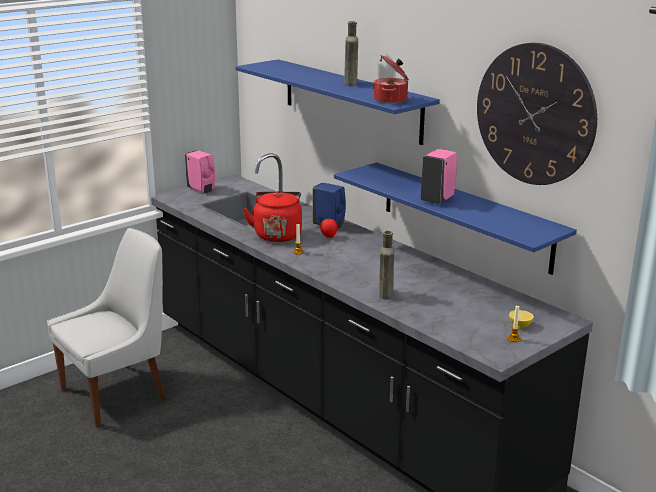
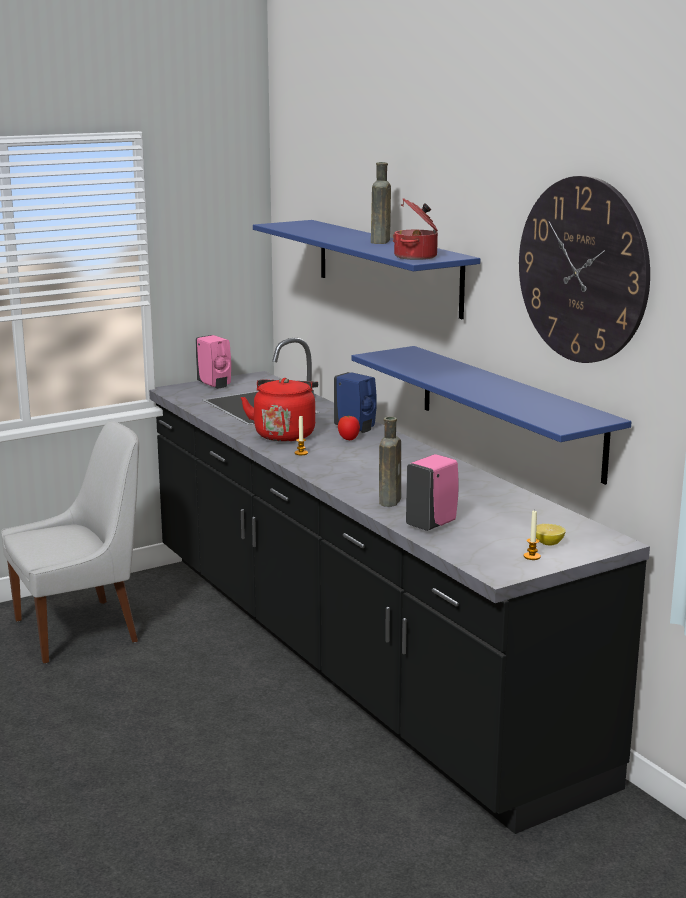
camera: 10 degrees right, 5 degrees down
(438, 199) = (467, 384): pink soap dispenser -> pink soap dispenser (432, 524)

